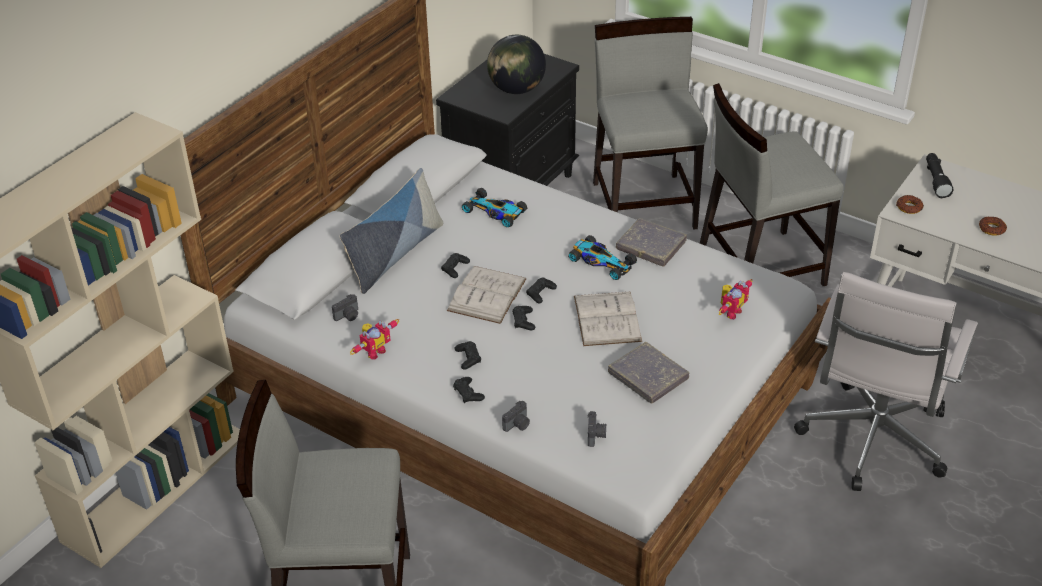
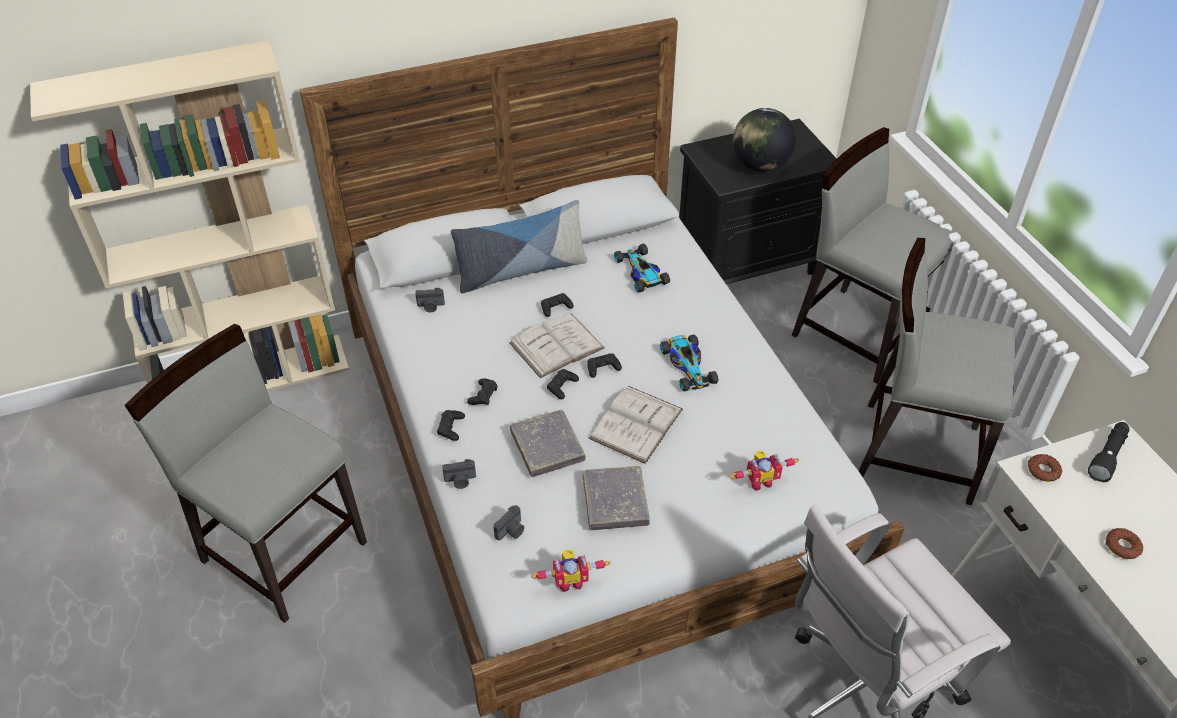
camera: 35 degrees right, 5 degrees up
(374, 351) = (418, 348): toy robot -> toy robot (570, 581)
(644, 204) = (858, 333): grey chair -> grey chair turned 75 degrees counterclockwise
(651, 246) = (749, 374): grey book -> grey book (547, 446)

